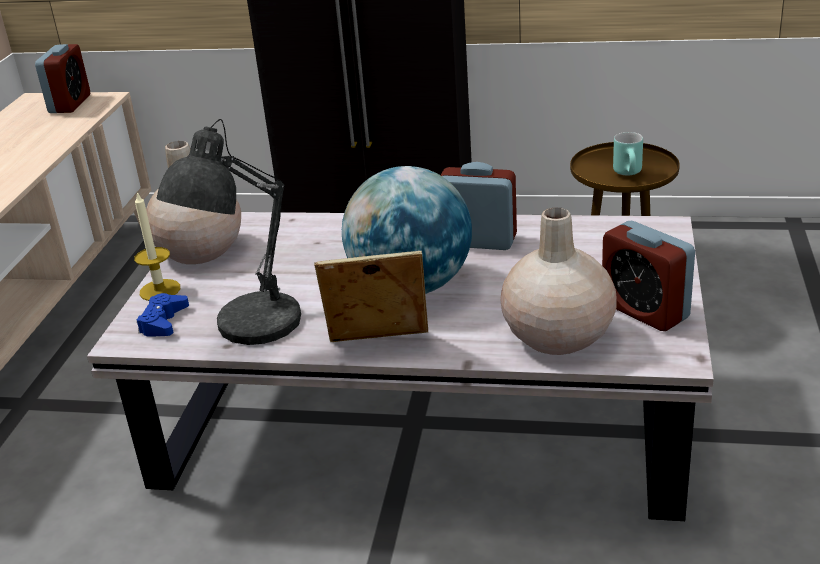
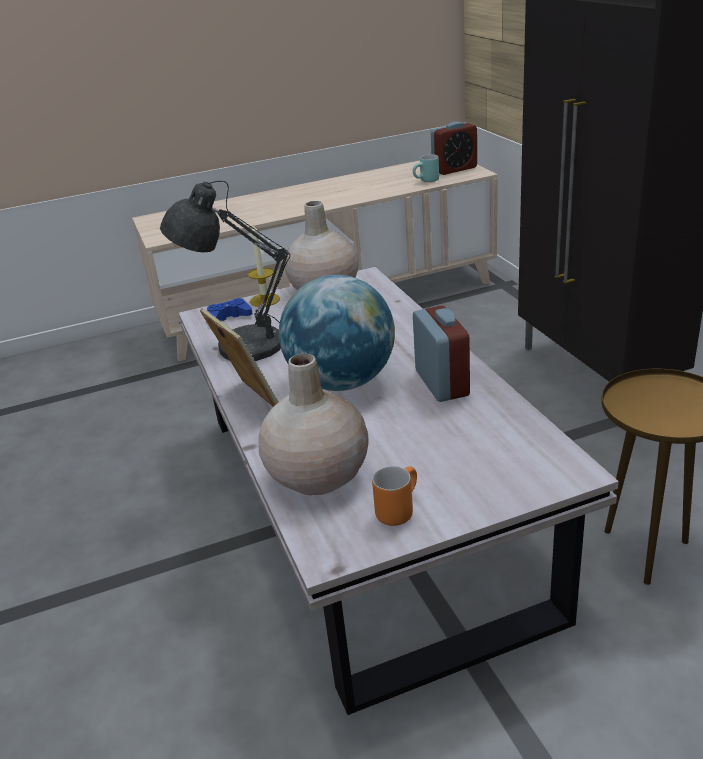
camera: 60 degrees right, 0 degrees up
(630, 173) = (653, 412): turquoise mug -> turquoise mug (427, 181)
(644, 310) = (397, 509): alarm clock -> orange mug

